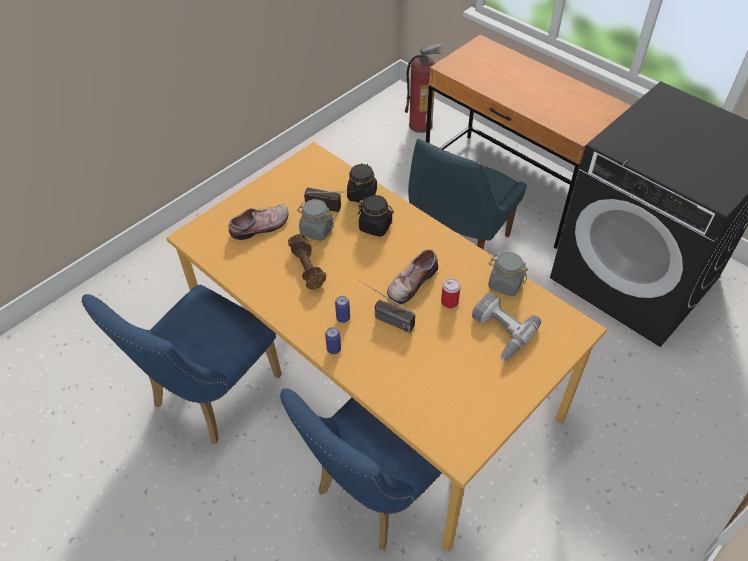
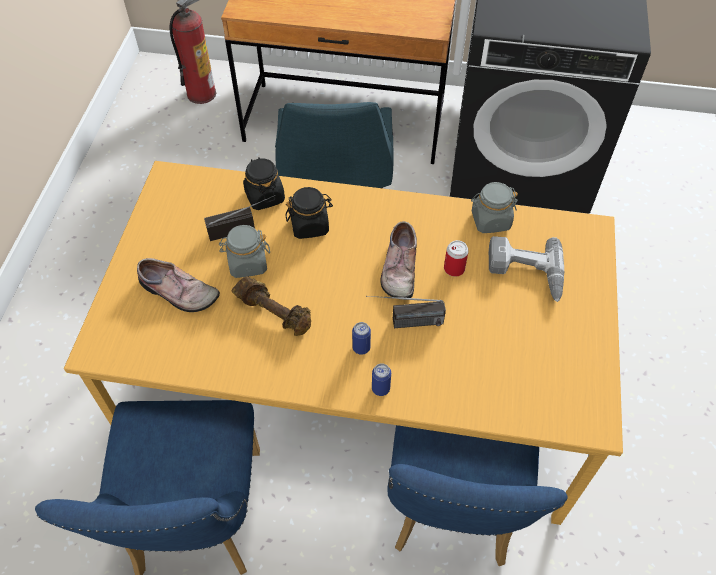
camera: 35 degrees left, 5 degrees up
(261, 227) = (178, 293): shoe -> shoe turned 90 degrees clockwise

